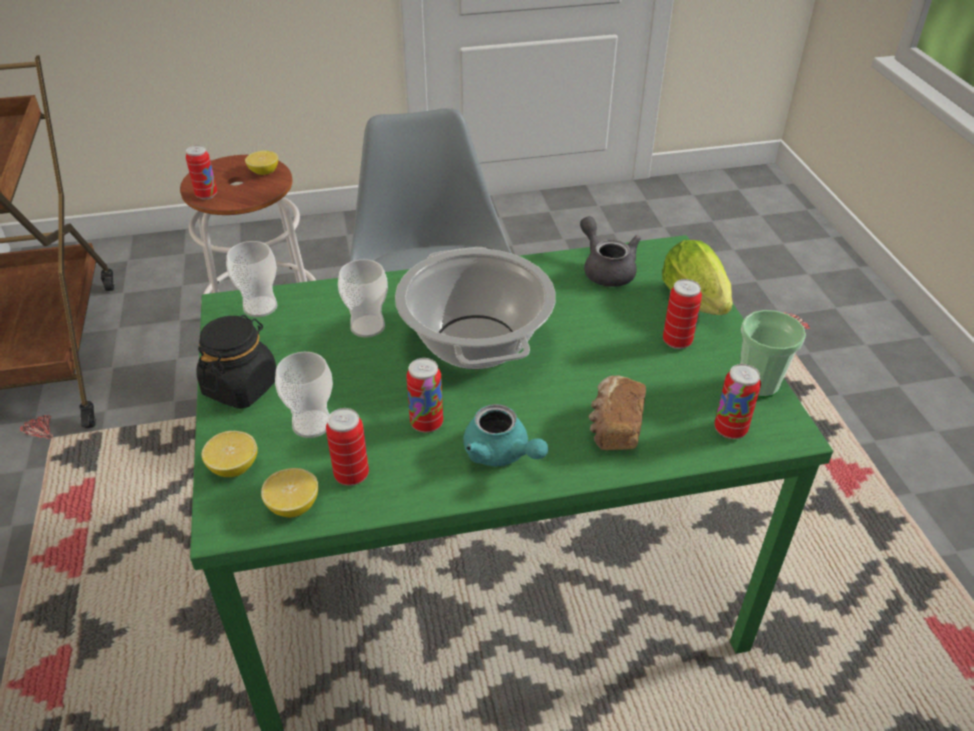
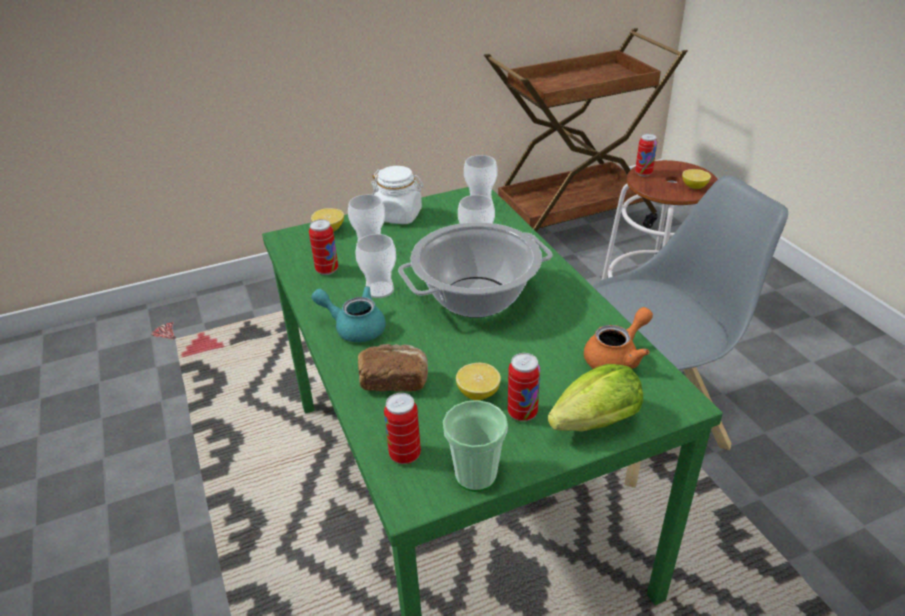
camera: 80 degrees right, 5 degrees down
(241, 386) = (399, 216): black jar -> white jar
(293, 506) = (300, 255): lemon -> lemon (478, 393)
(426, 423) = (379, 290): can -> cup
(501, 454) = (354, 327): turquoise teapot -> turquoise teapot turned 75 degrees clockwise
(606, 269) = (617, 357): grey teapot -> orange teapot

